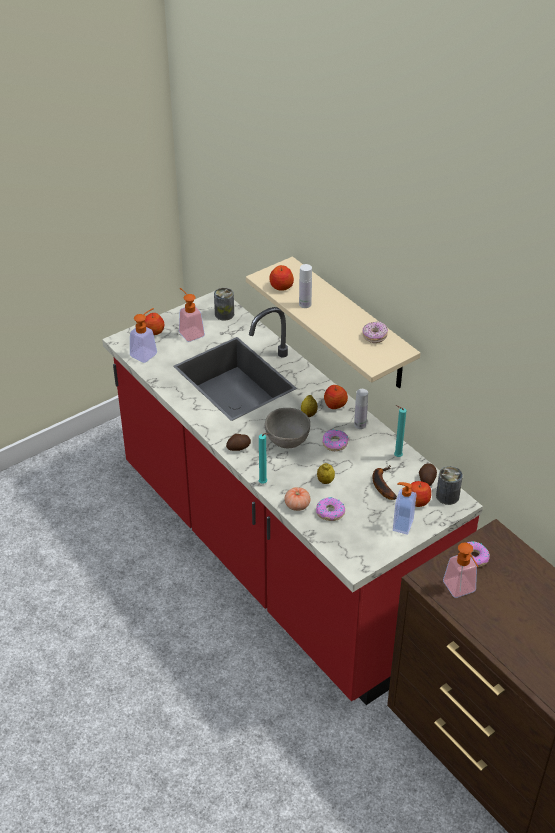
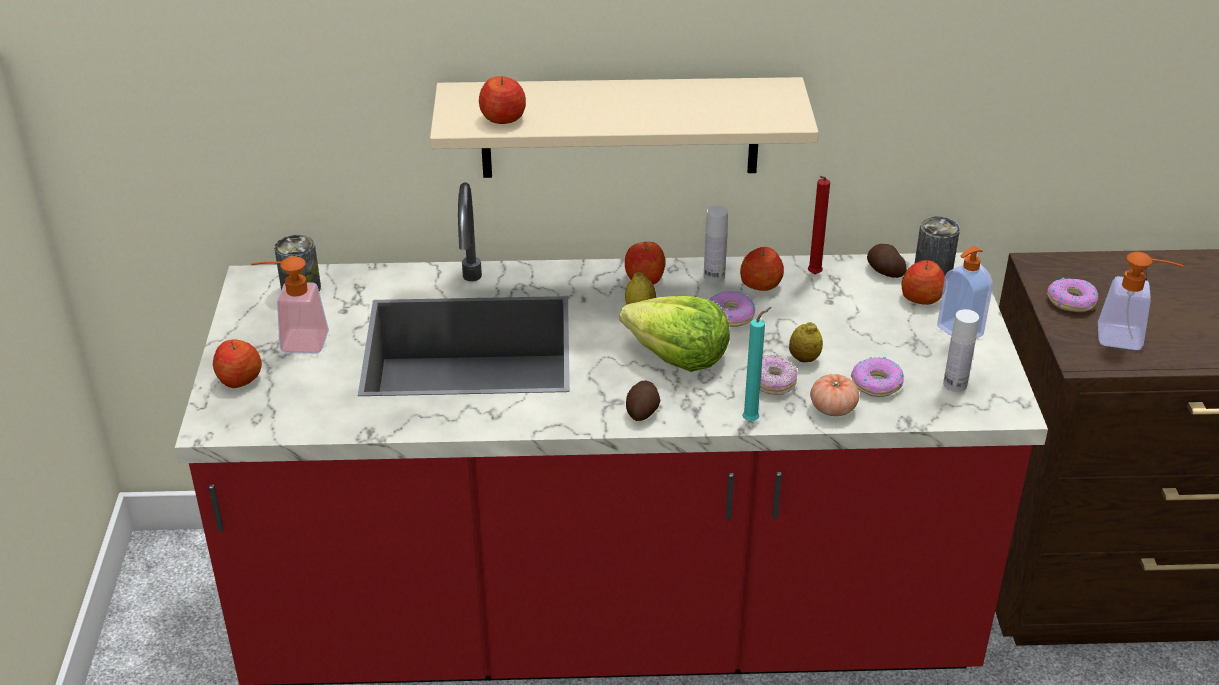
camera: 55 degrees left, 5 degrees down
(146, 352) = (284, 410): soap dispenser -> none
(286, 441) = (677, 357): grey bowl -> lettuce
(305, 304) = (576, 116): white bottle -> white bottle (955, 384)
(370, 442) = (761, 284): none -> apple
(374, 337) = (727, 94): donut -> donut (773, 384)
(382, 484) = (859, 312): banana -> none
(396, 456) = (813, 275): turquoise candle -> red candle

